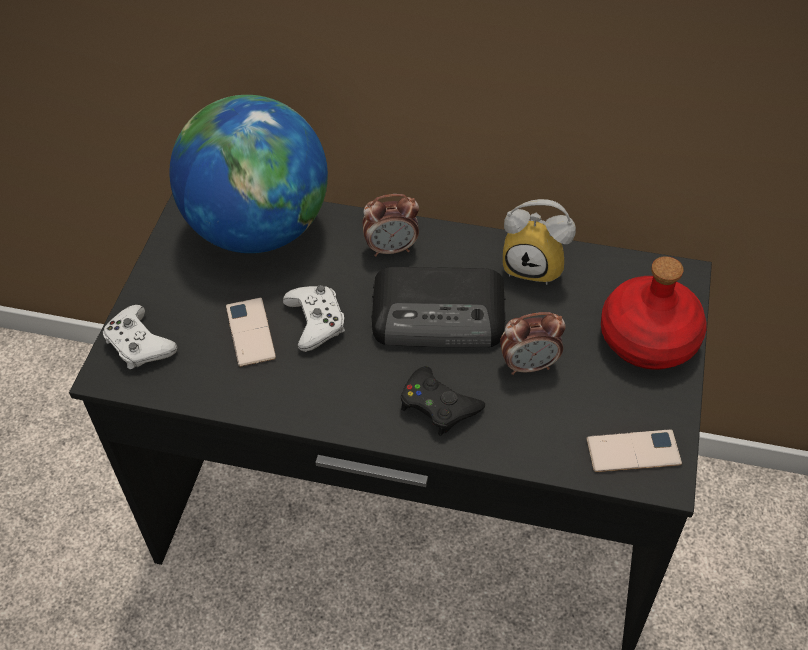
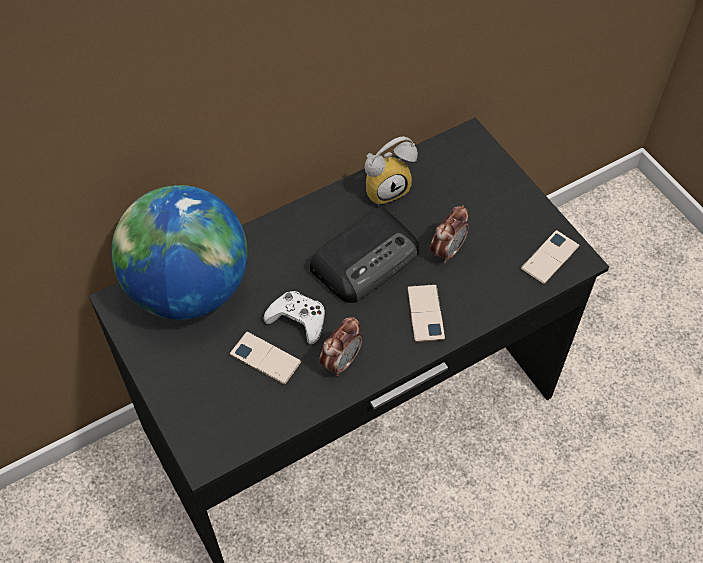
camera: 45 degrees left, 5 degrees up
(139, 344) = (202, 423): white game controller -> none
(391, 248) = (290, 239): alarm clock -> alarm clock (341, 361)
(438, 405) = (425, 313): black game controller -> phone
(649, 338) = (491, 186): red bottle -> none

